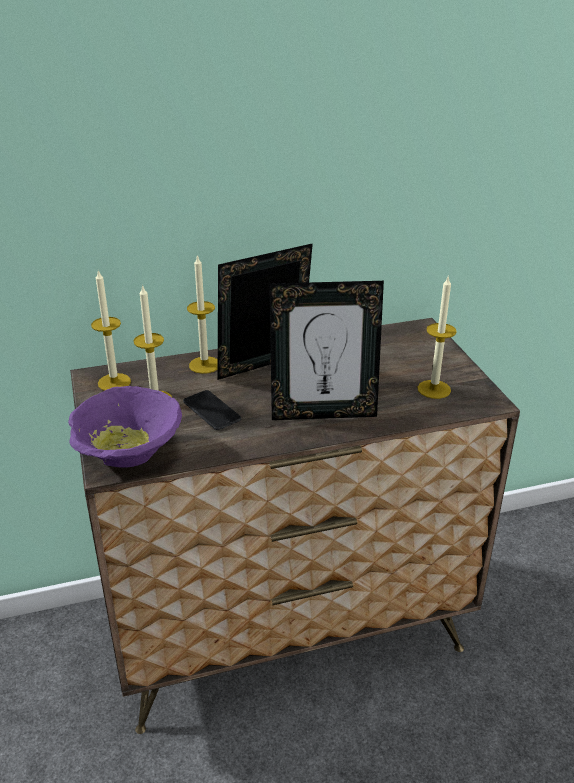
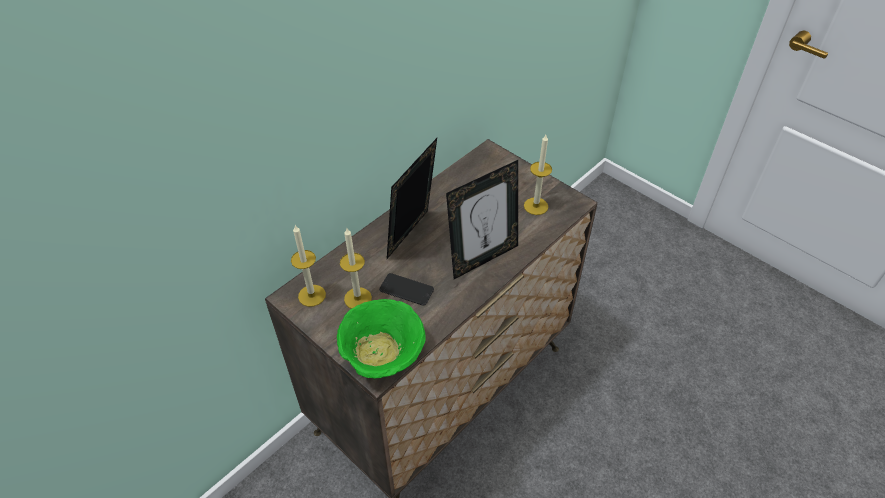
camera: 30 degrees left, 15 degrees up
(129, 456) = (383, 356): purple bowl -> green bowl
(204, 365) = (365, 249): candle -> none

